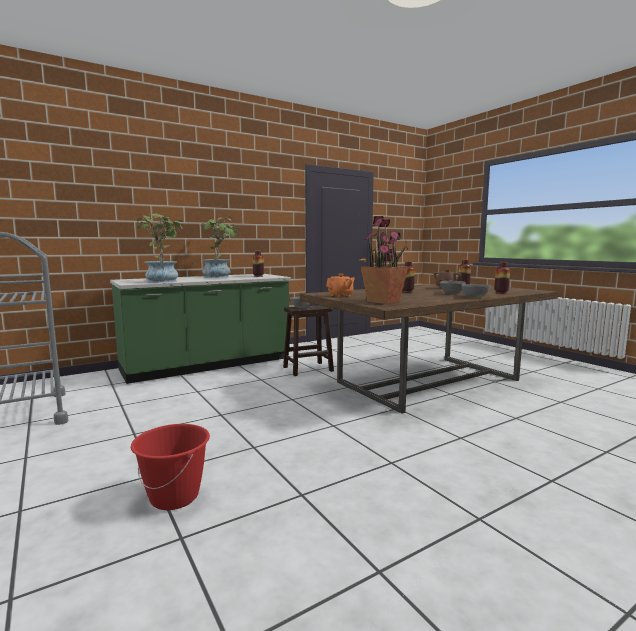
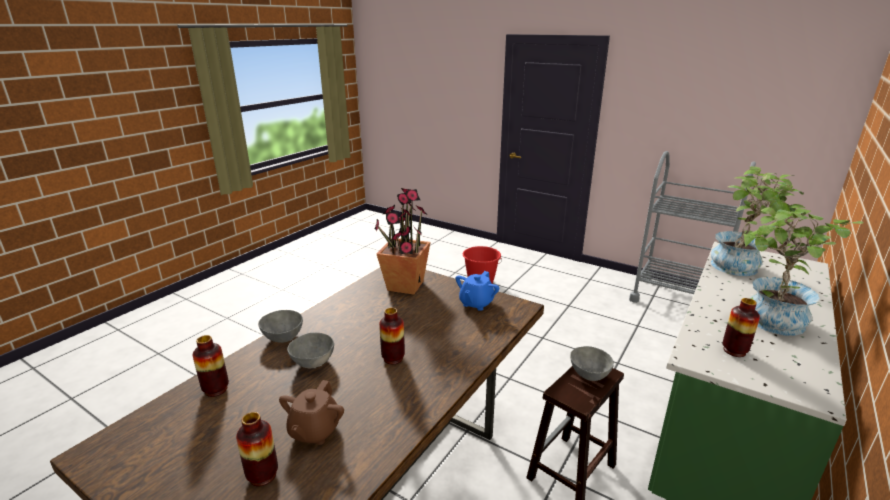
camera: 155 degrees right, 15 degrees up
(341, 295) = (476, 303): orange teapot -> blue teapot

